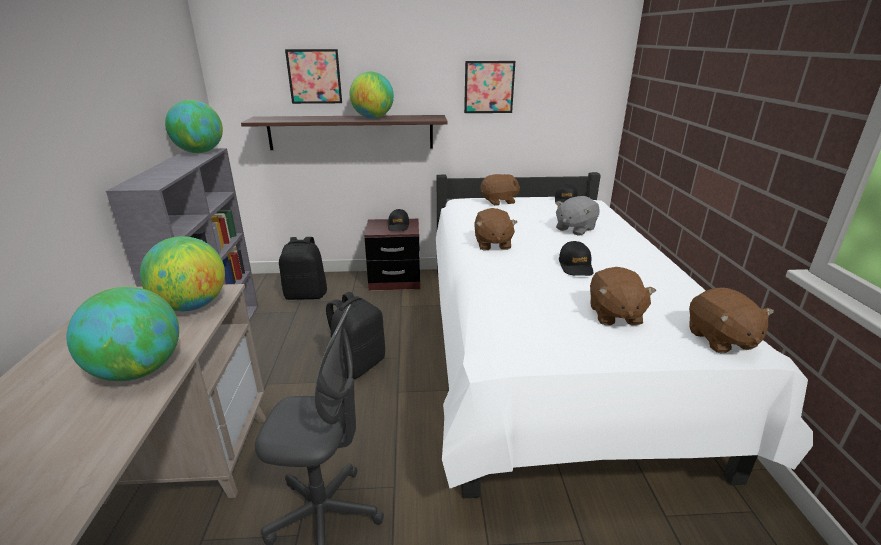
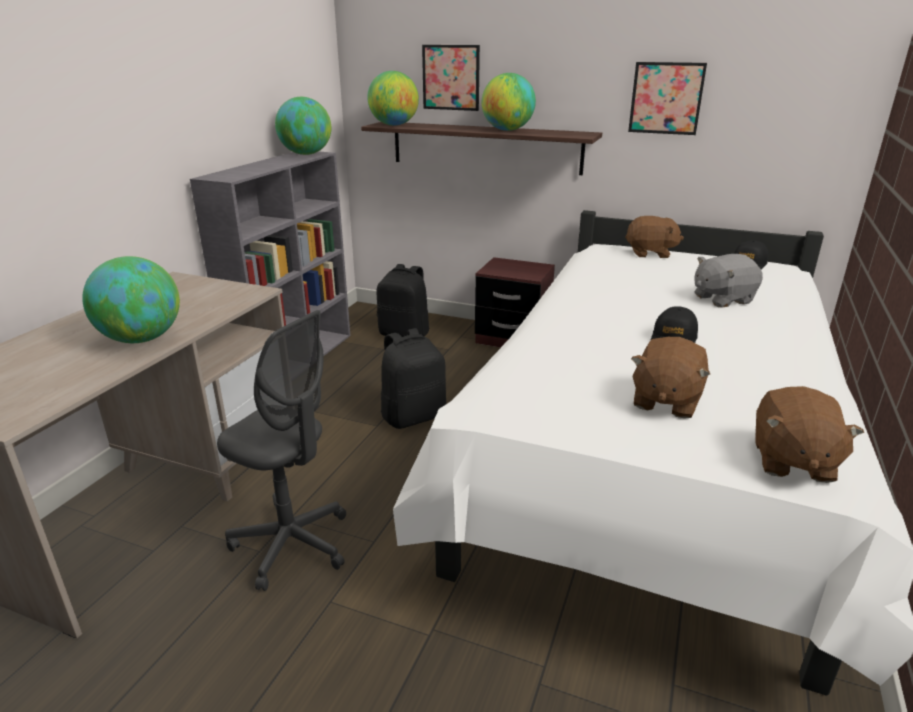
camera: 25 degrees right, 0 degrees up
(192, 306) = (223, 298): globe -> globe (394, 125)
(398, 226) = (523, 269): black cap -> none
(492, 244) = (589, 298): brown plush toy -> none

